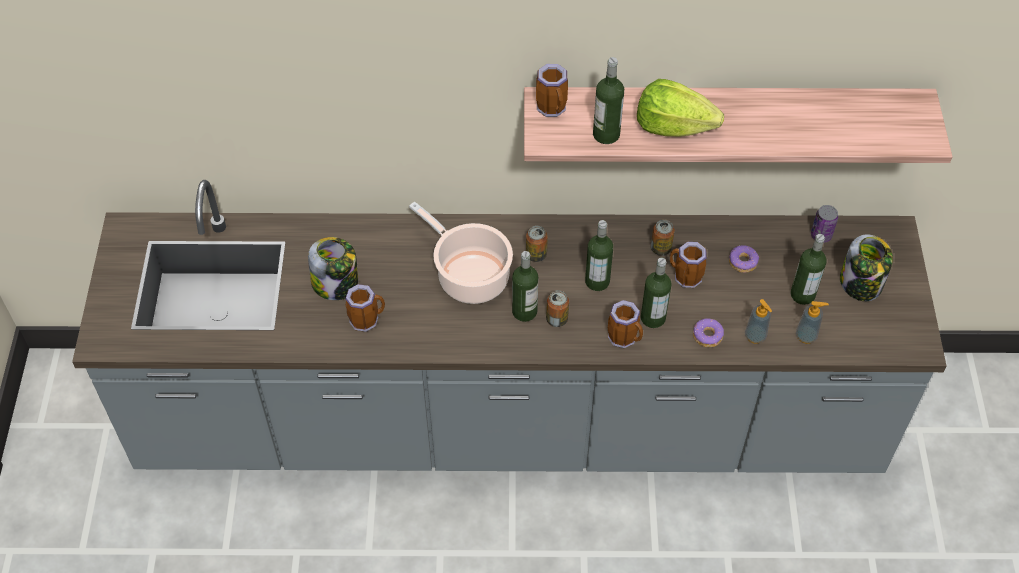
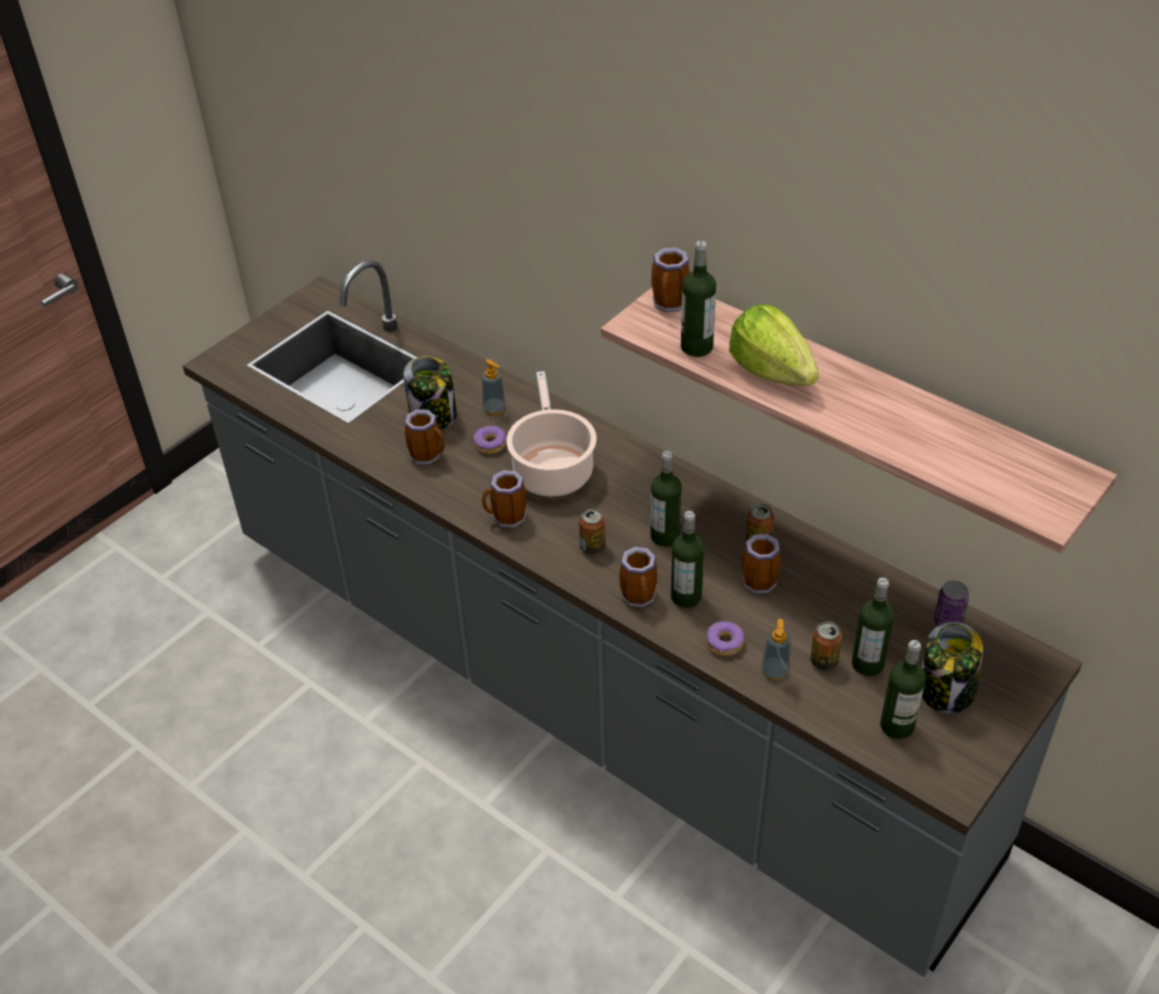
camera: 40 degrees right, 10 degrees down
(476, 335) = (506, 519): none -> mug
(524, 311) = (570, 524): bottle -> bottle (897, 726)
(536, 255) = (631, 484): can -> can (824, 661)
(743, 262) = (832, 600): donut -> donut (490, 444)
(806, 336) = (831, 703): soap dispenser -> soap dispenser (494, 409)

